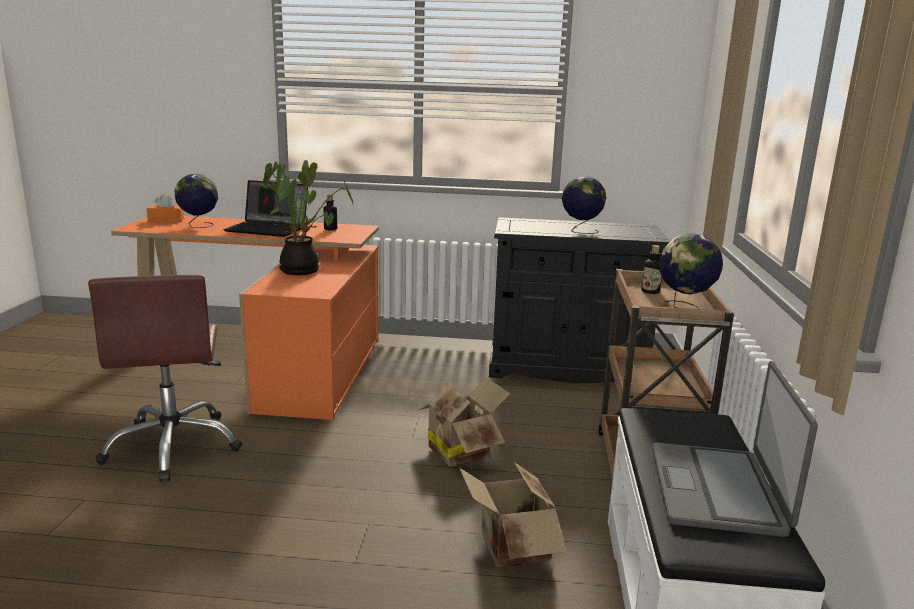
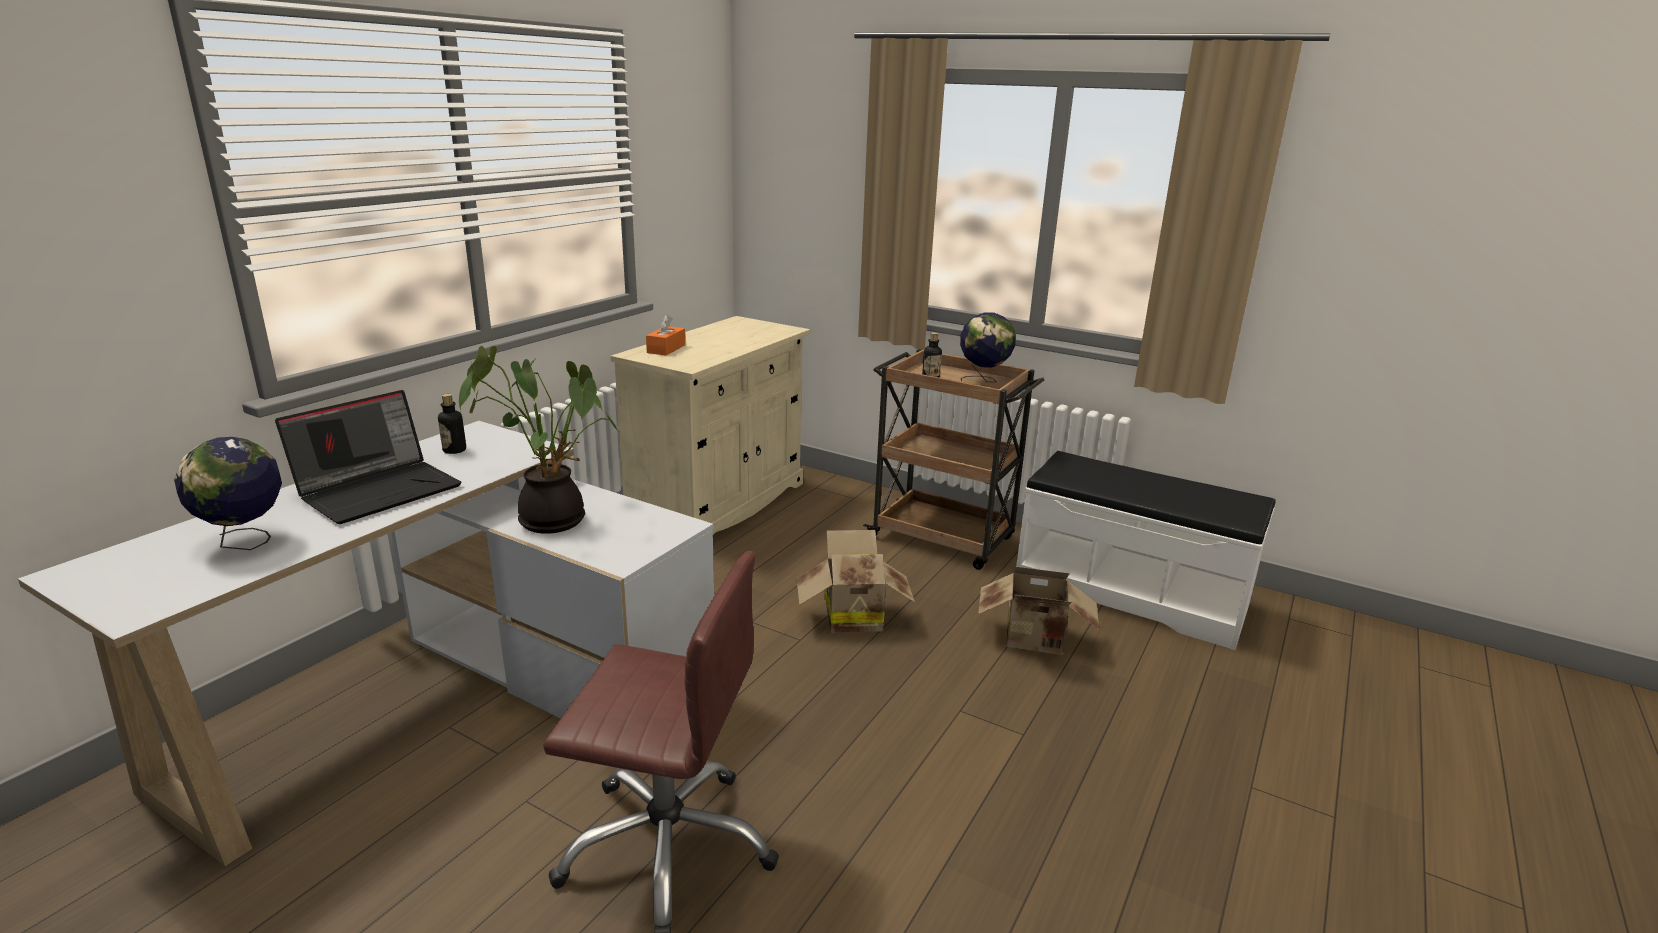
camera: 65 degrees left, 5 degrees up
(166, 220) = (119, 569): orange tissue box -> orange tissue box (666, 349)
(271, 361) = (451, 701): orange desk -> white desk
(567, 368) = (719, 504): black cabinet -> beige cabinet
(580, 231) = (729, 343): globe -> none
(718, 490) = (1173, 489): laptop -> none

